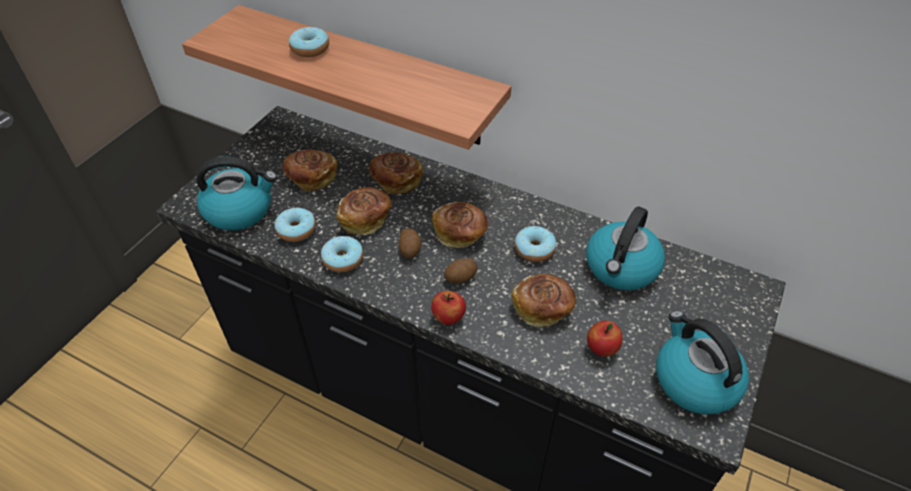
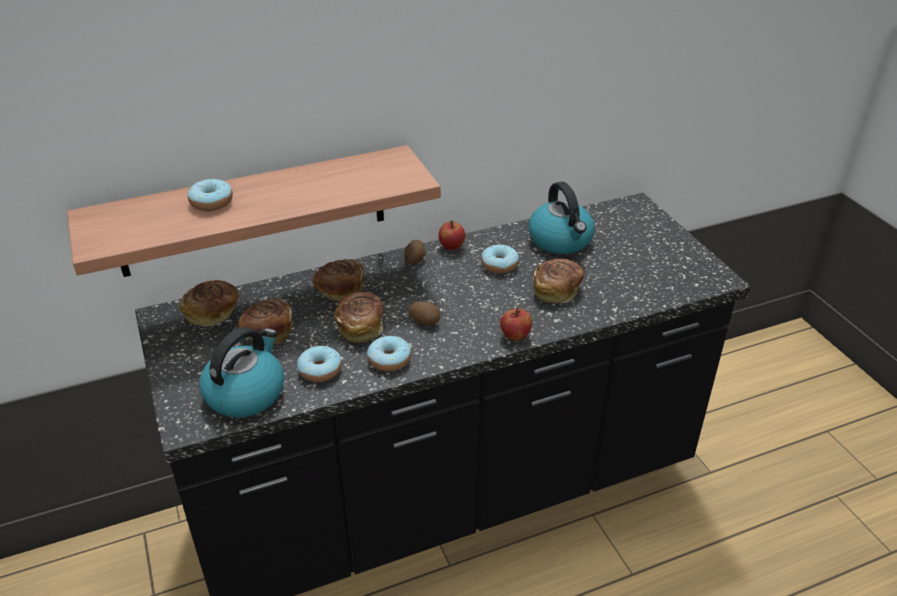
camera: 50 degrees left, 10 degrees down
(460, 234) = (441, 289): bread -> bread (213, 313)
(461, 277) = (484, 311): potato -> potato (415, 259)
(601, 348) = (617, 285): apple -> apple (451, 247)
(694, 380) = (678, 265): kettle -> none

